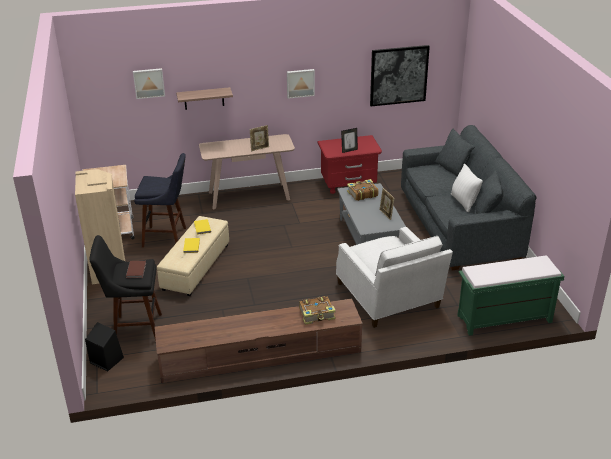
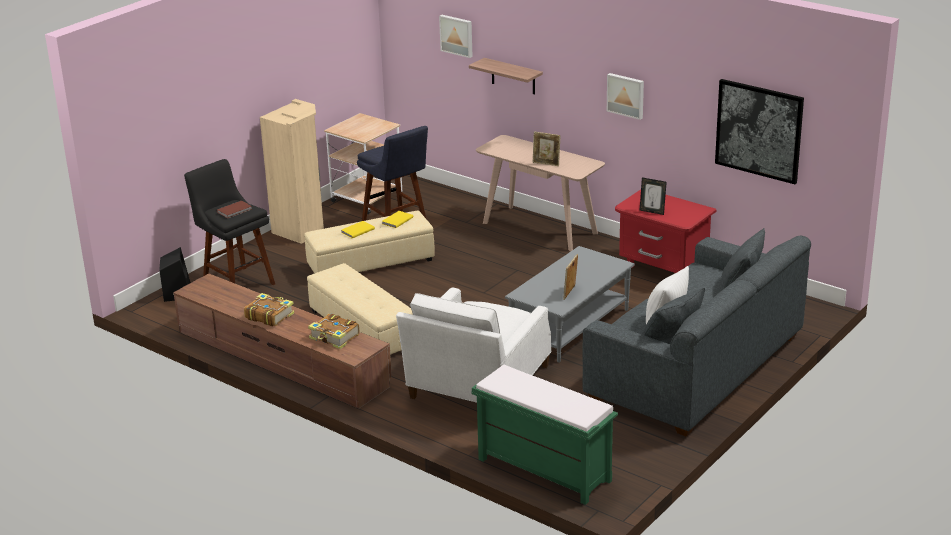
camera: 50 degrees right, 5 degrees down
(270, 307) = (362, 329): none -> beige ottoman
(362, 194) = (590, 263): book -> book (269, 316)

